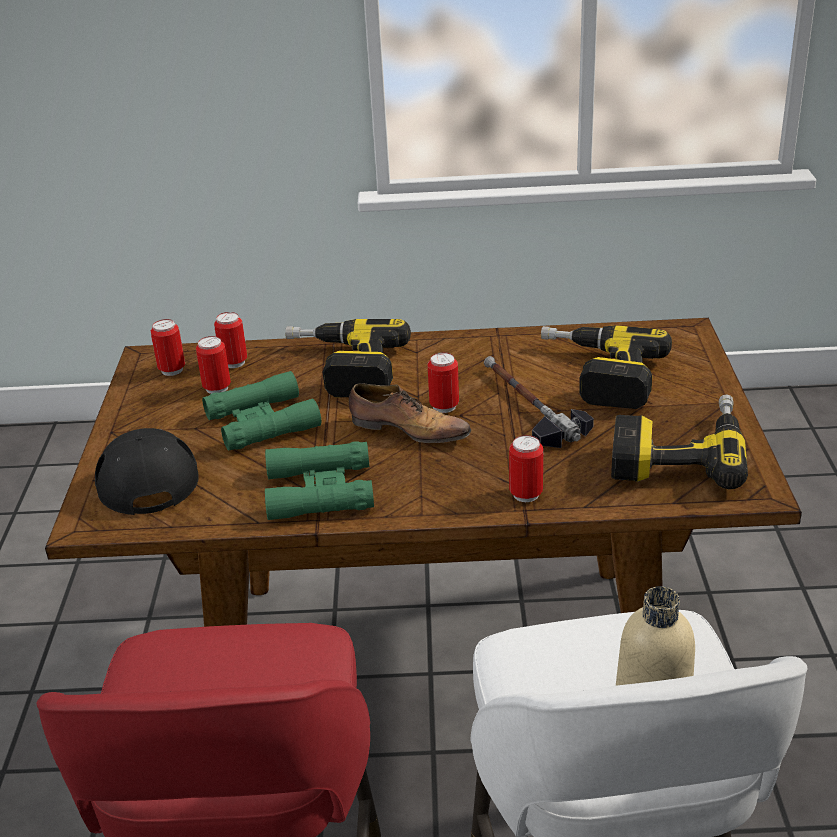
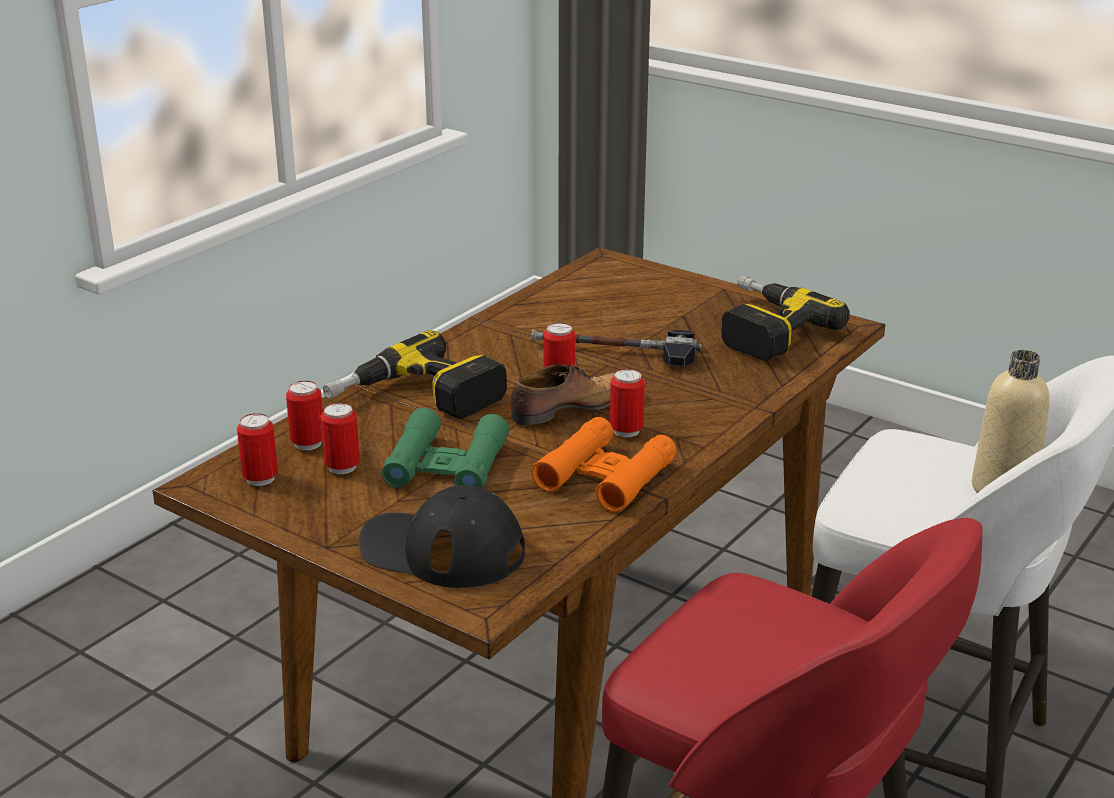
camera: 55 degrees left, 5 degrees down
(320, 491) = (605, 476): green binoculars -> orange binoculars
(526, 494) = (736, 398): can -> can (626, 431)
(596, 375) = (613, 312): power drill -> none

